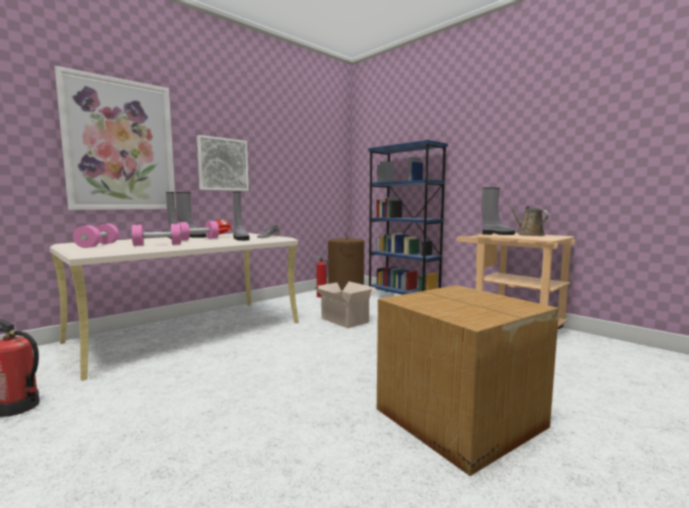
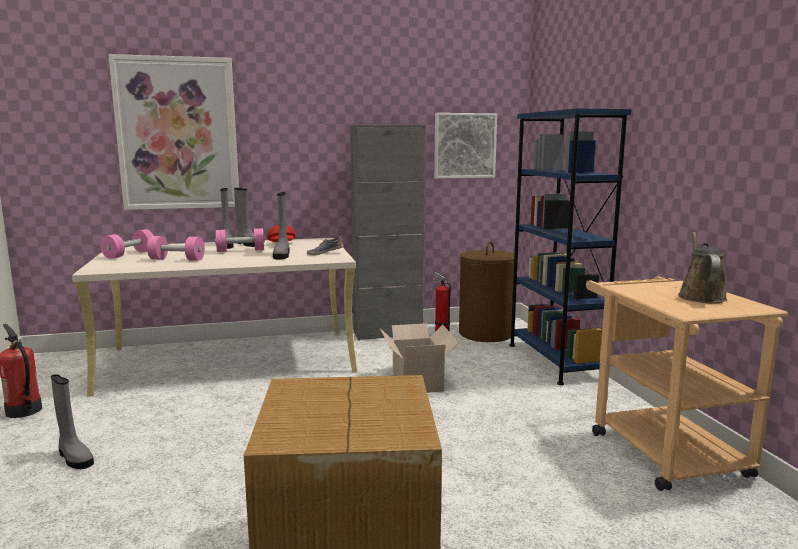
camera: 30 degrees right, 5 degrees up
(223, 164) = (304, 147): picture -> picture (464, 145)
(285, 300) = (388, 333): none -> grey cabinet
(497, 234) = (639, 287): grey boot -> grey boot (74, 458)

